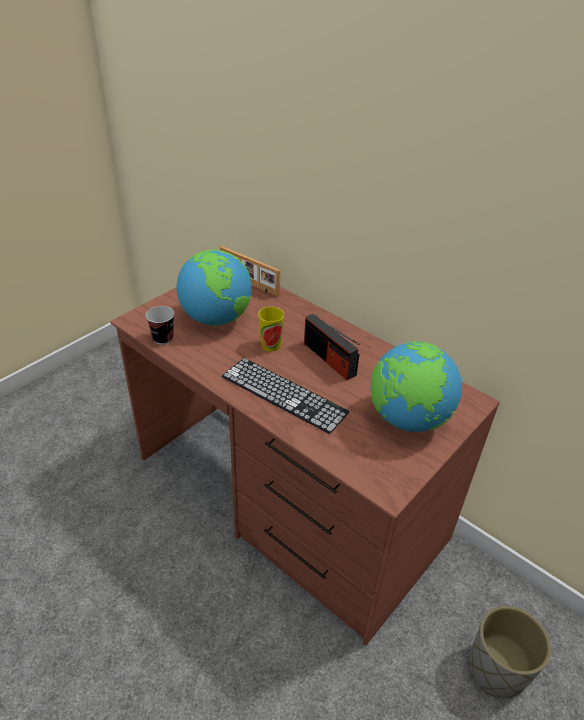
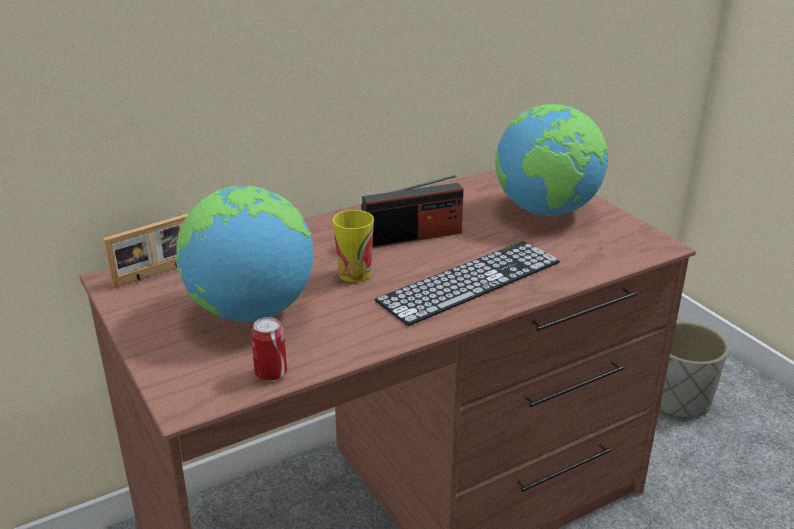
camera: 70 degrees left, 10 degrees down
(163, 338) = (271, 373): cup -> can

